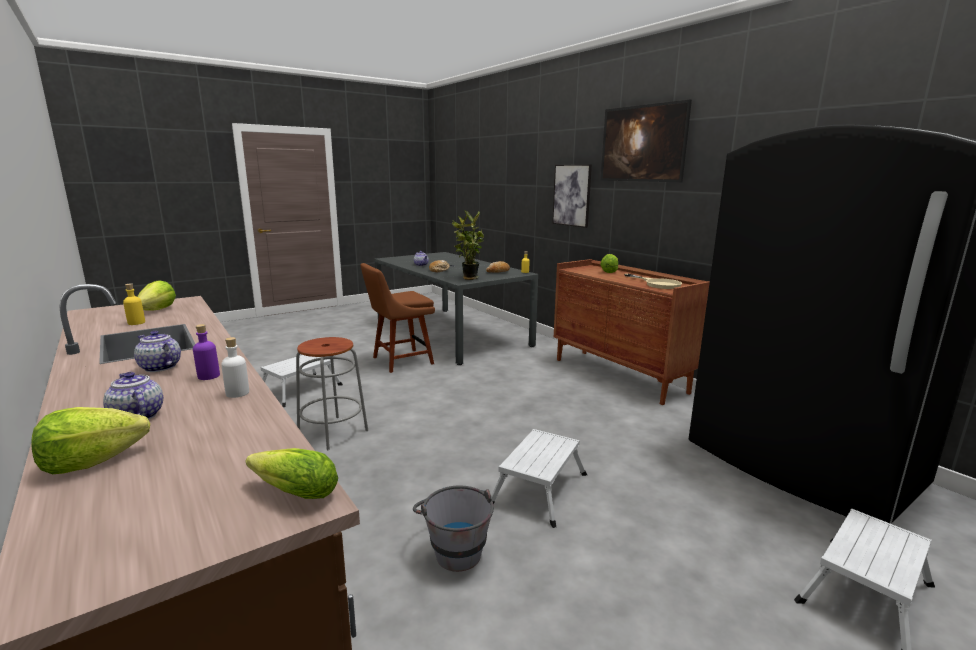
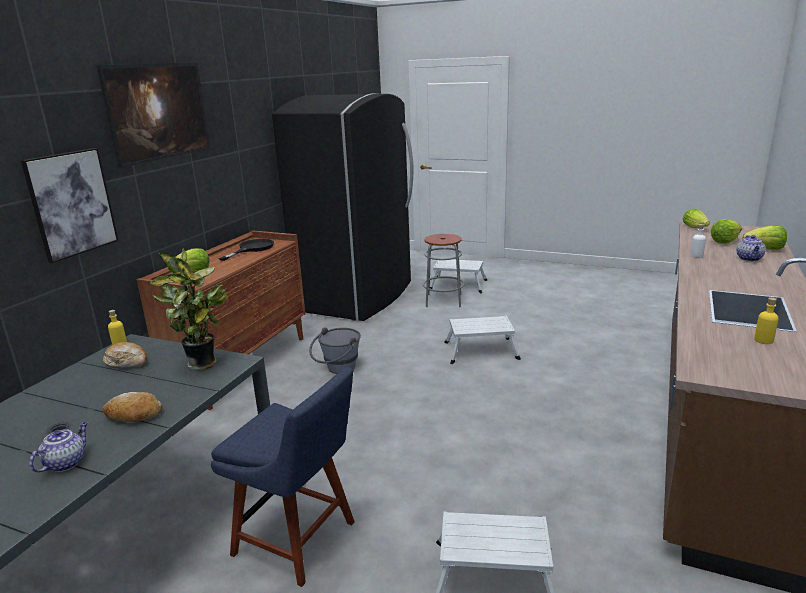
camera: 120 degrees left, 5 degrees up
(157, 310) = (740, 359): lettuce -> lettuce (724, 241)
(159, 367) = (738, 281): teapot -> none
(208, 376) = (708, 267): purple bottle -> none
(333, 432) = (539, 466): grey stool -> grey stool (443, 300)
(399, 361) = (299, 540): brown chair -> blue chair
(454, 548) = (565, 355): grey bucket -> grey bucket (337, 370)
(657, 284) = (252, 249): beige frying pan -> black frying pan

